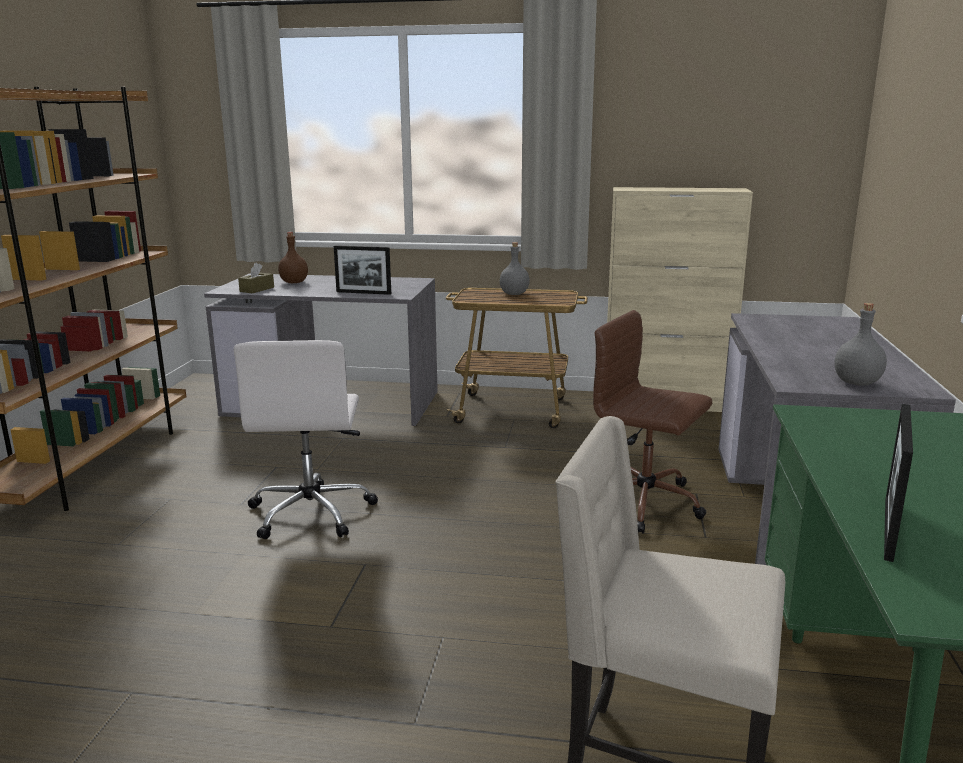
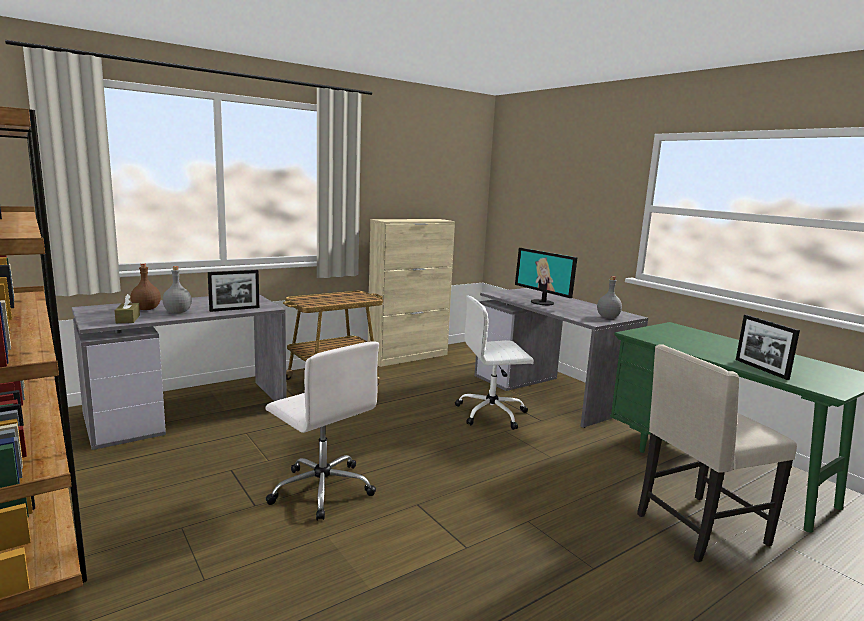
camera: 45 degrees left, 5 degrees down
(514, 294) = (328, 297): grey bottle -> grey bottle (178, 312)
(646, 504) = (492, 413): brown office chair -> white office chair
(798, 341) = (542, 302): none -> monitor

